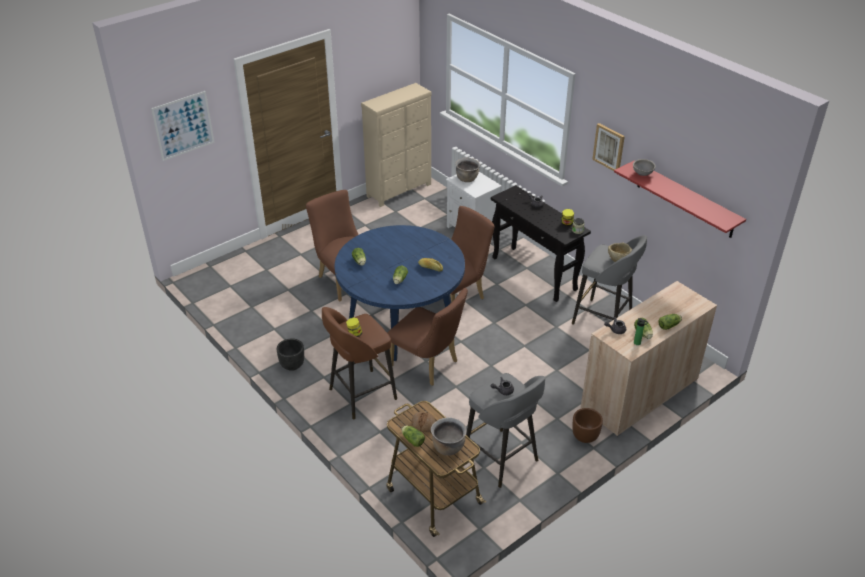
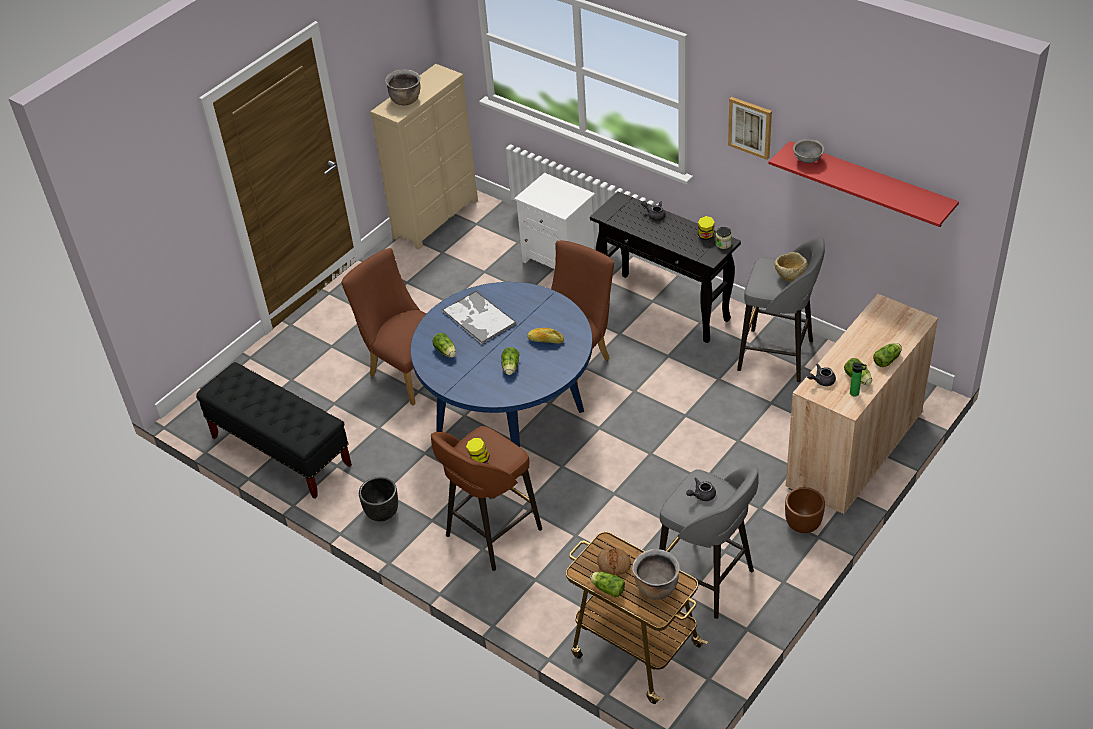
camera: 10 degrees left, 5 degrees up
(183, 125) = (147, 208): picture -> none
(241, 312) = (280, 451): none -> black bench
(390, 245) = (478, 318): none -> tray
(428, 365) = (567, 472): brown chair -> none
(467, 179) = (544, 192): brown cooking pot -> brown cooking pot (406, 100)

